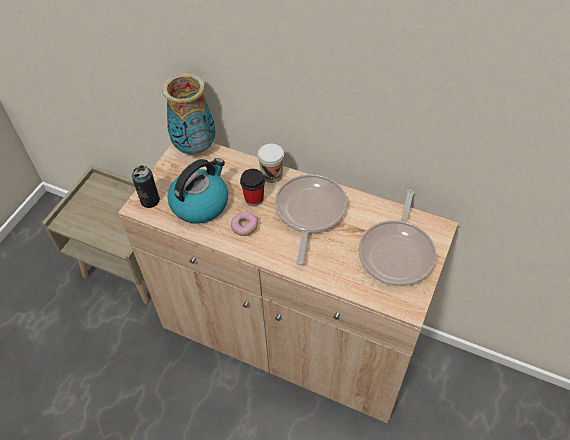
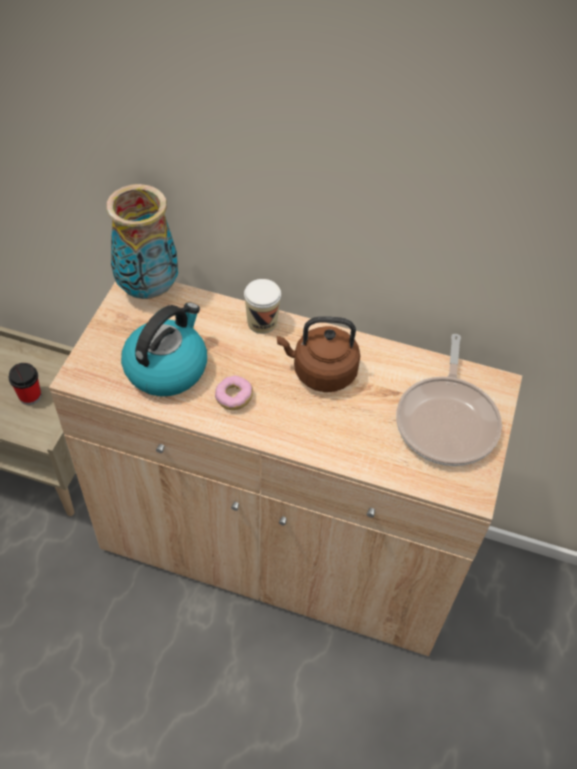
camera: 10 degrees left, 0 degrees up
(150, 200) = (93, 367): can -> none
(254, 199) = (242, 357): cup -> cup (30, 396)
(309, 212) = (321, 372): frying pan -> brown kettle

